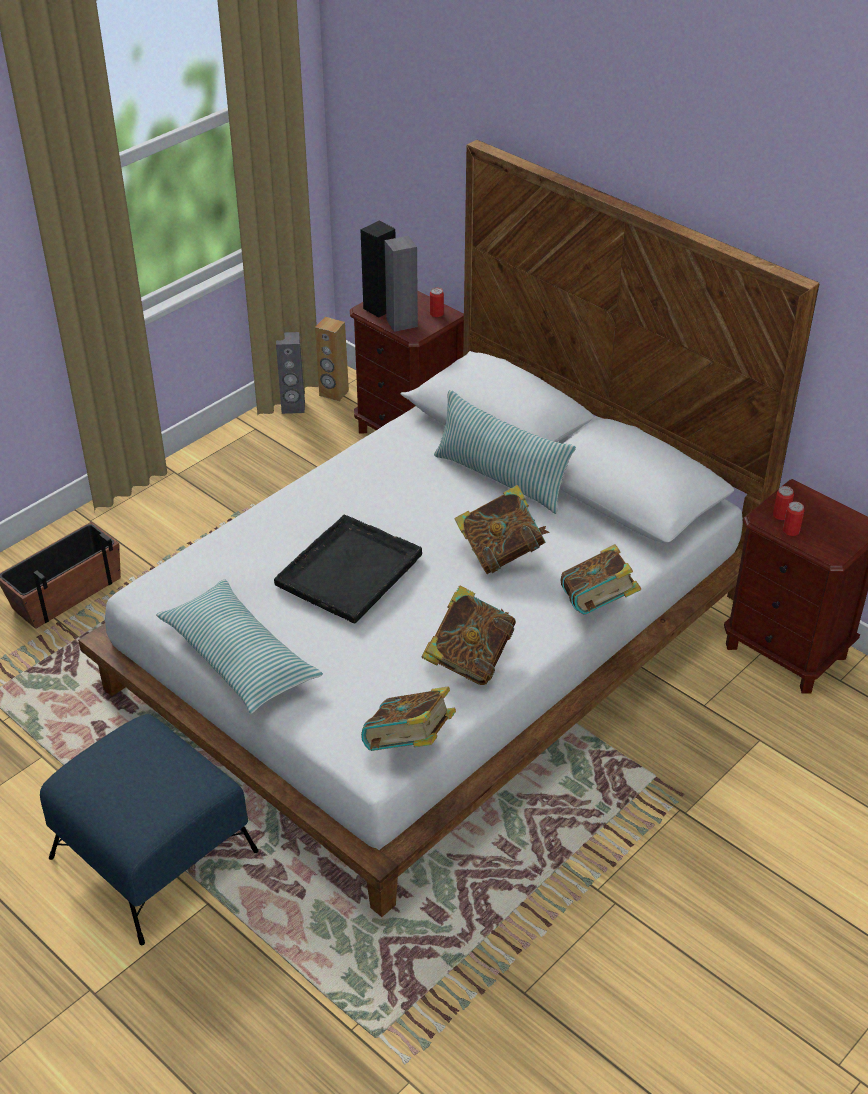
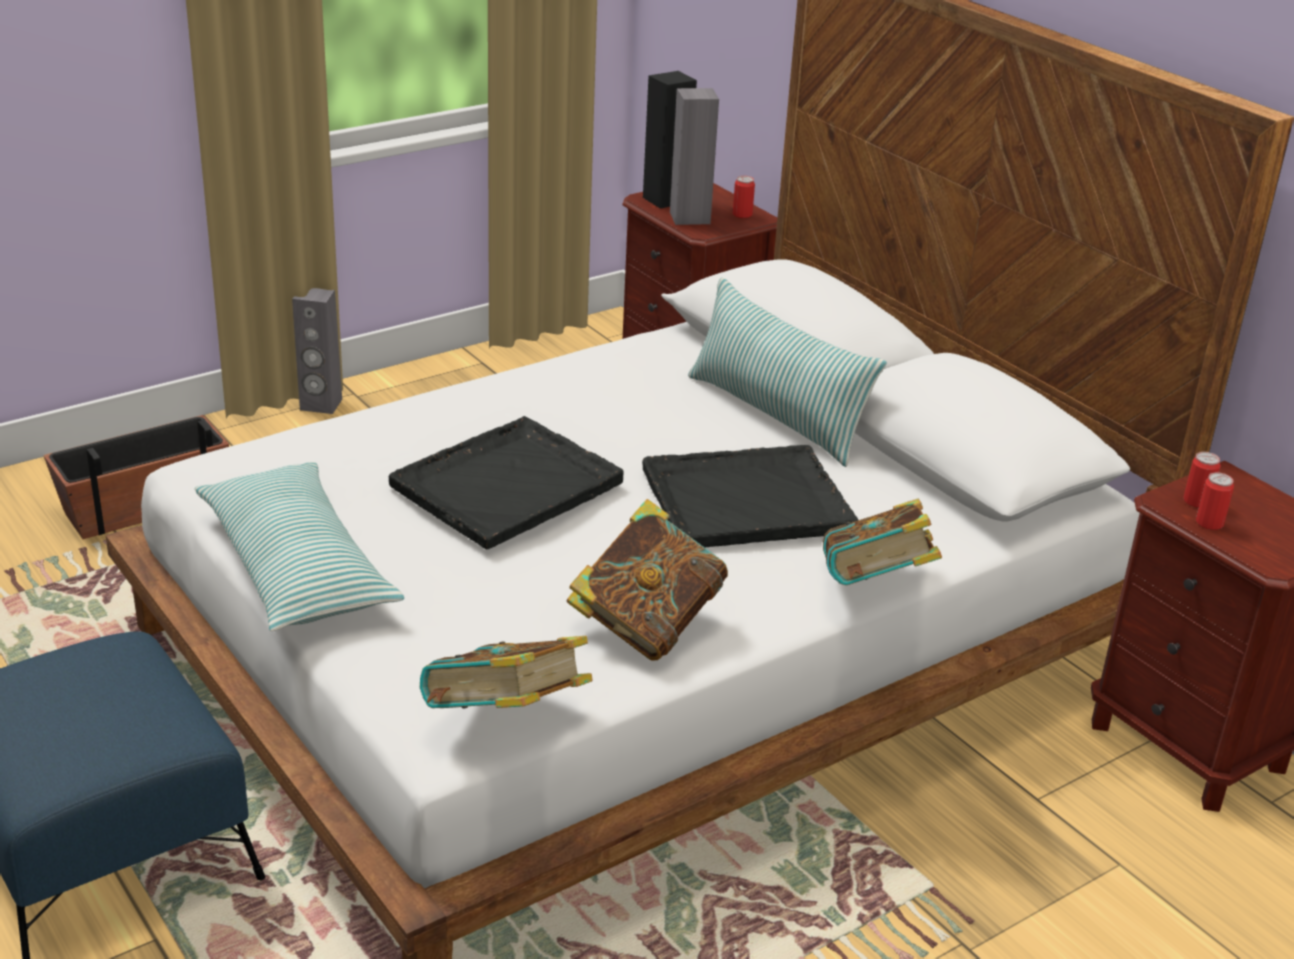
camera: 10 degrees right, 10 degrees down
(293, 407) = (542, 347): grey speaker -> grey speaker (321, 405)
(333, 393) = (603, 339): brown speaker -> none
(501, 553) = (744, 500): book -> black tray

